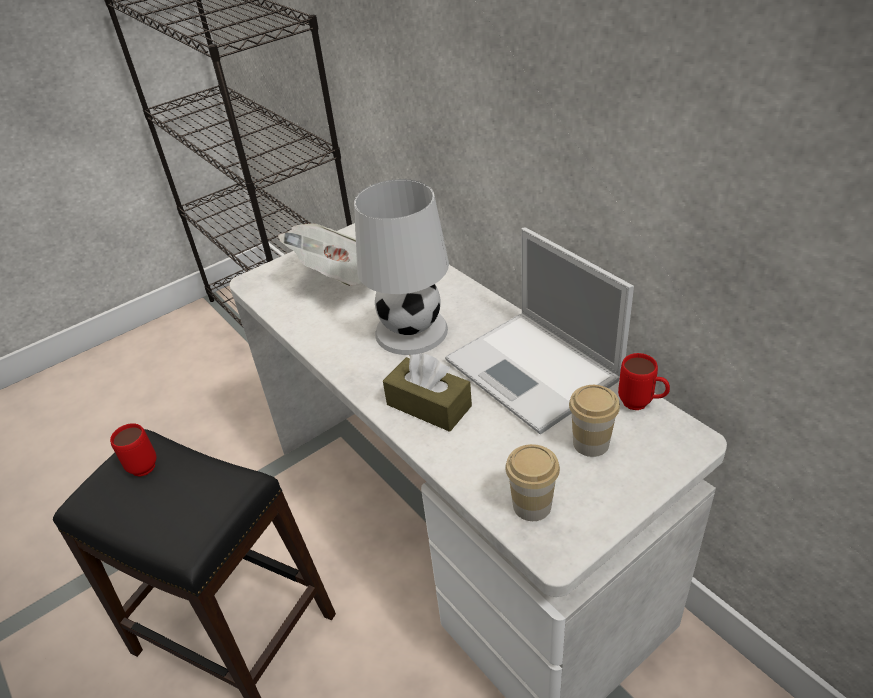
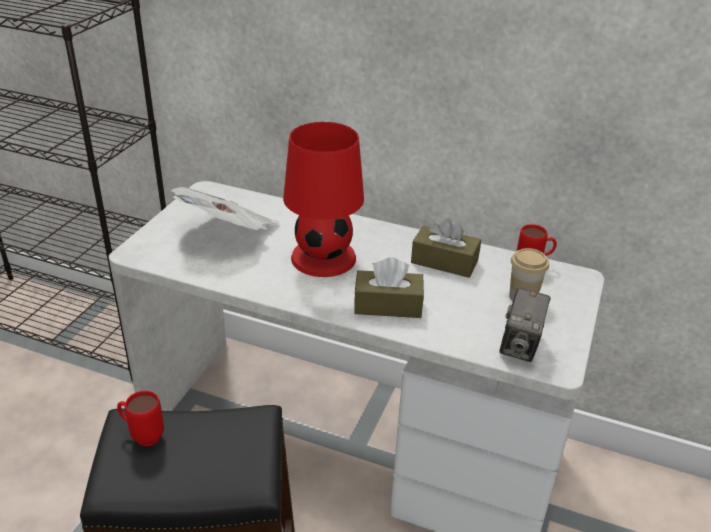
camera: 35 degrees left, 5 degrees down
(410, 330) = (322, 257): white table lamp -> red table lamp
(532, 505) = (520, 346): cup -> camera
(535, 371) = (444, 262): laptop -> brown tissue box

